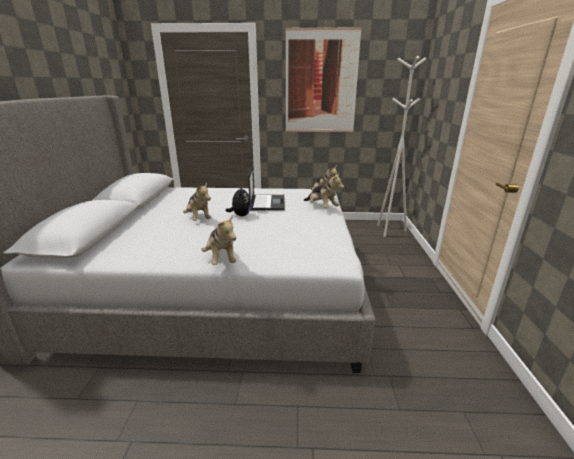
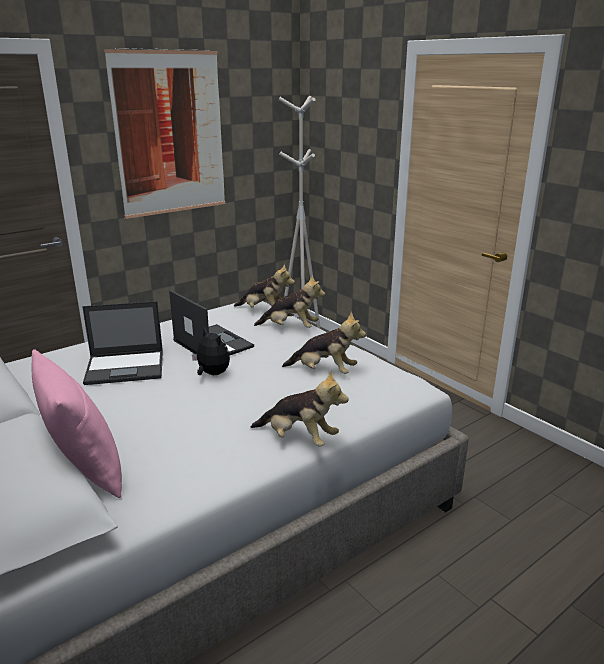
camera: 40 degrees left, 0 degrees up
(122, 234) = (85, 471): none -> pink pillow
(198, 219) = (158, 401): plush toy -> plush toy (324, 371)
(212, 201) = (126, 367): none -> laptop

